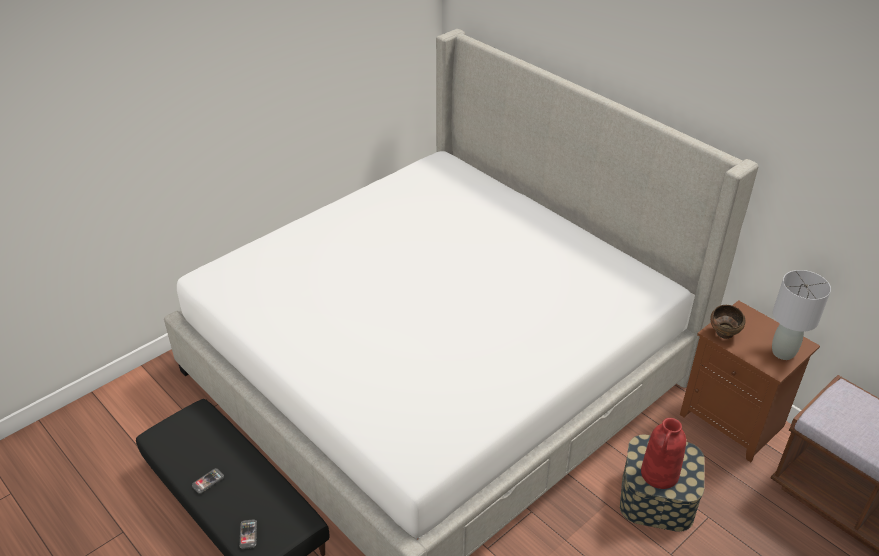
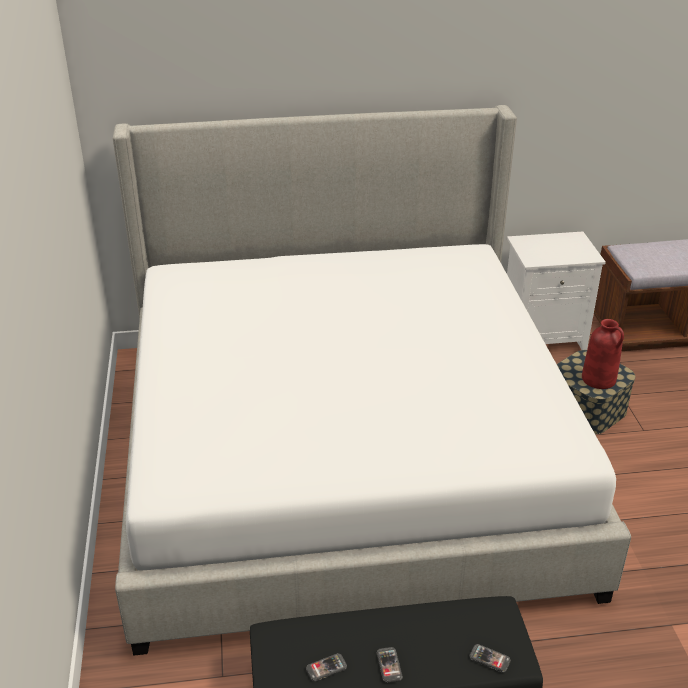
camera: 55 degrees left, 5 degrees down
(186, 451) = (326, 668): none -> phone
(724, 335) = (538, 258): brown bowl -> none
(734, 421) = (543, 336): brown nightstand -> white nightstand
(782, 352) = (577, 247): grey table lamp -> none

